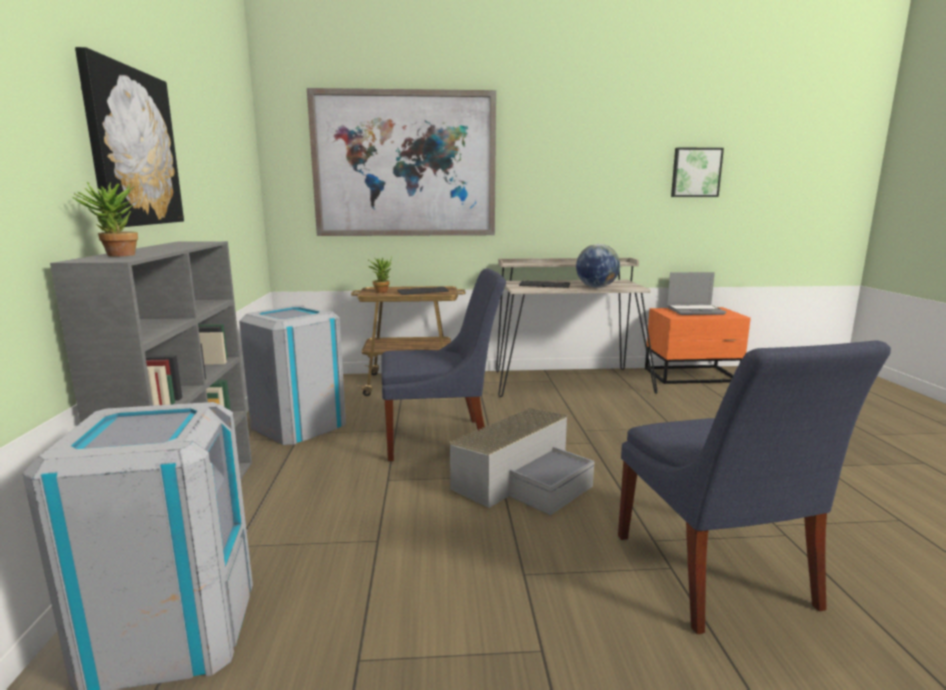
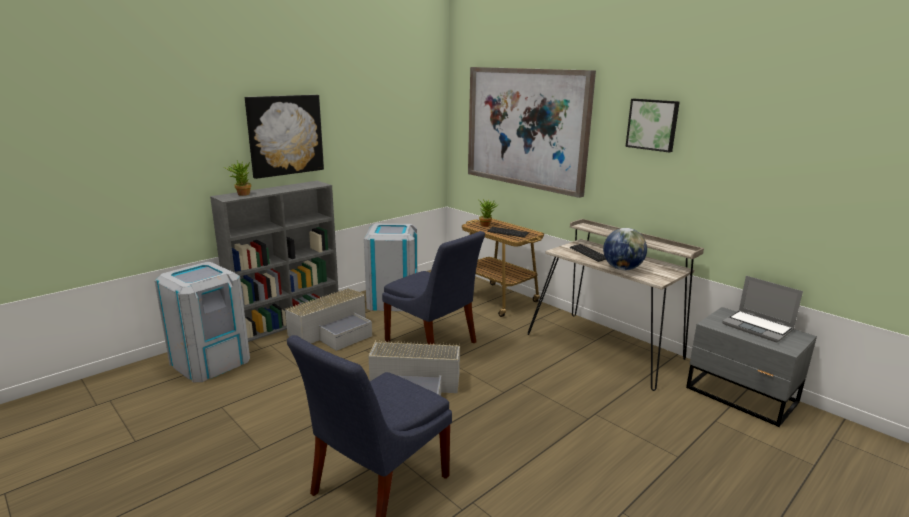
camera: 50 degrees right, 5 degrees up
(299, 484) = (334, 331): none -> grey storage box
(693, 375) = (742, 396): orange nightstand -> grey nightstand
(695, 172) = (798, 168): picture -> picture (652, 124)

